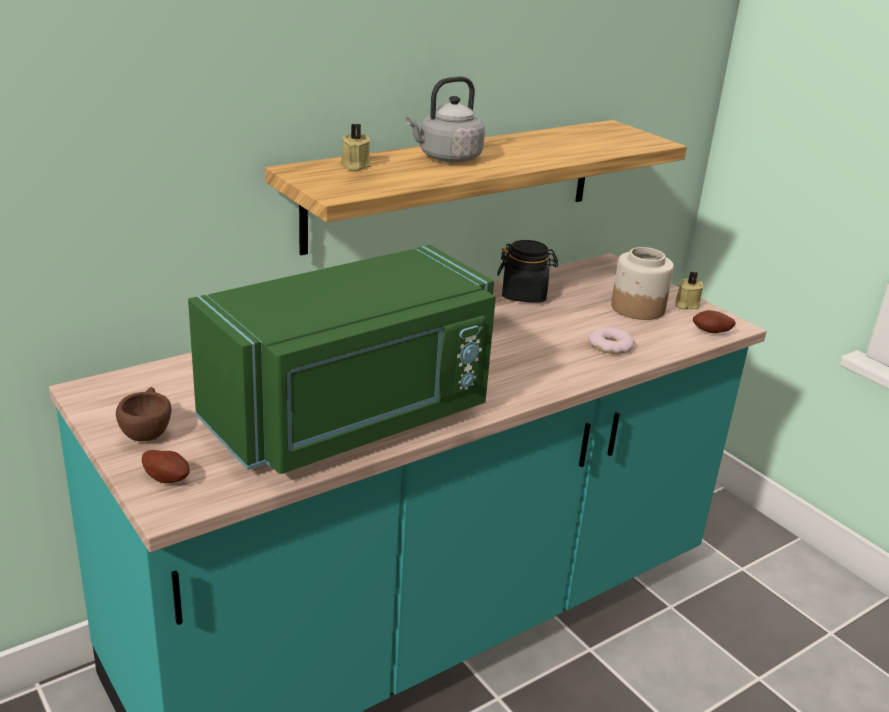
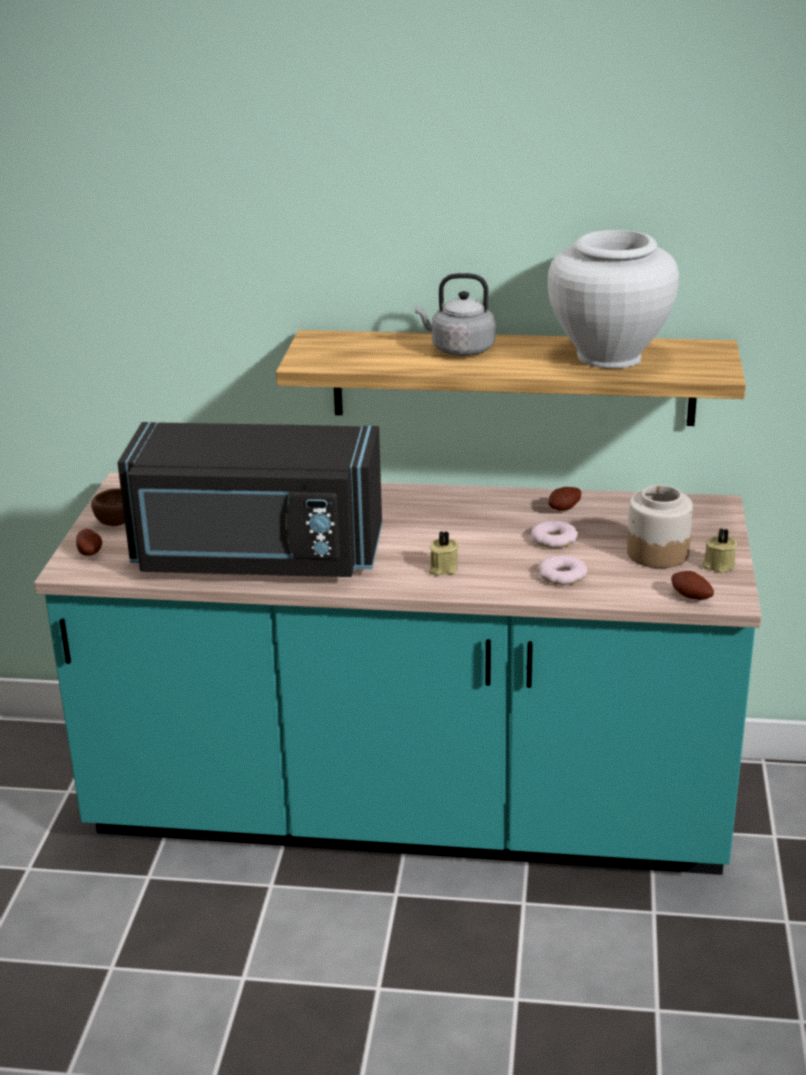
camera: 45 degrees right, 0 degrees up
(353, 418) = (256, 558): green microwave -> black microwave
(354, 166) = (365, 342): beige candle -> beige candle (442, 569)
(524, 295) = (565, 509): black jar -> potato
(557, 320) = (554, 539): none -> donut
(564, 143) = (609, 356): none -> white vase

